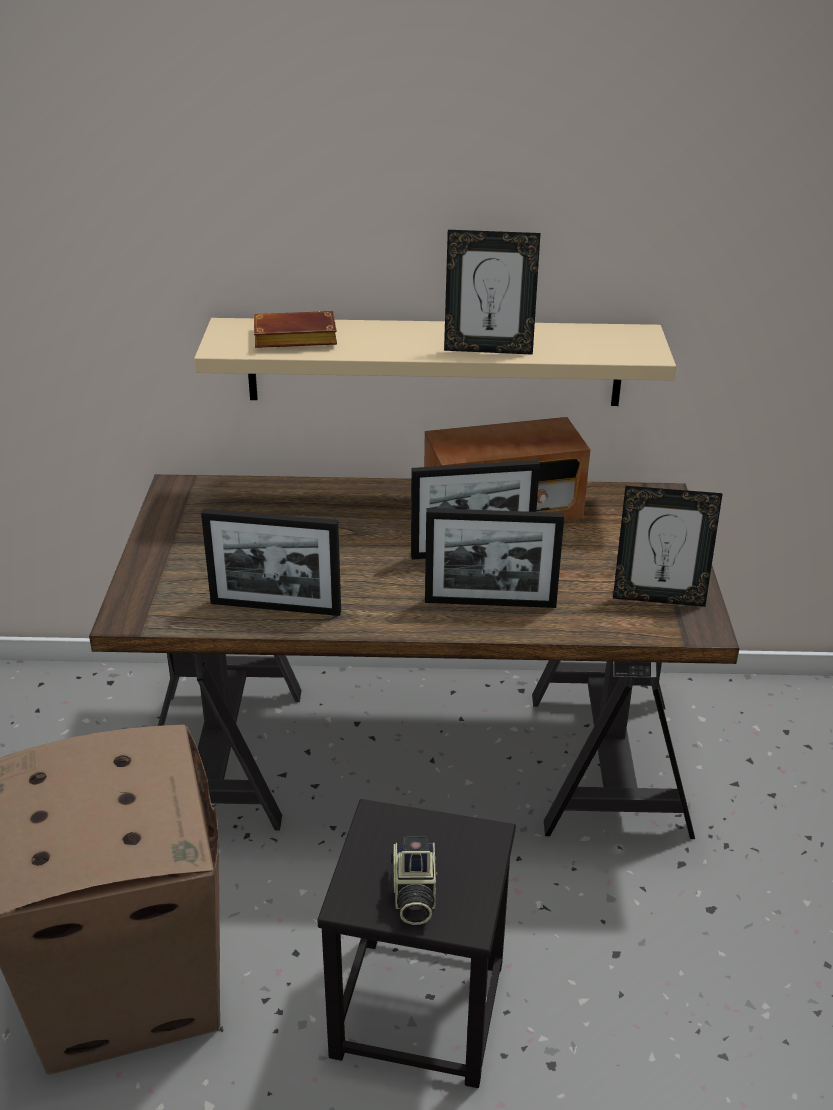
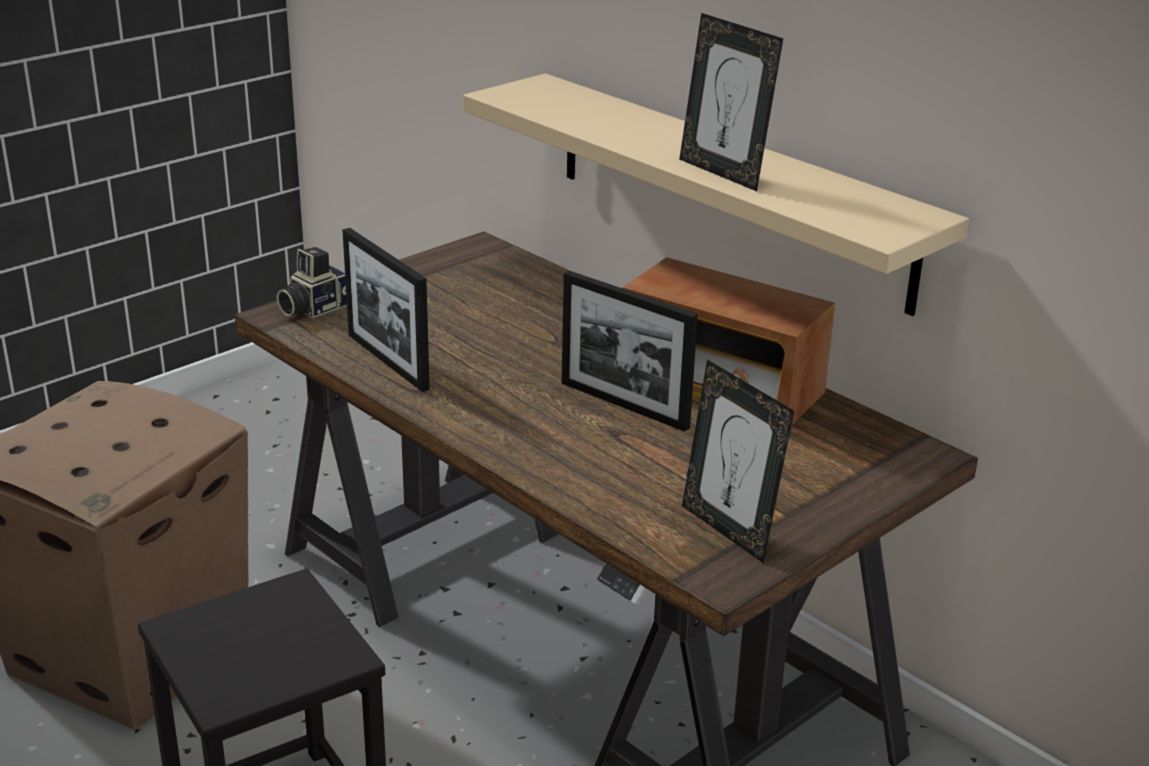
camera: 45 degrees right, 5 degrees down
(292, 339) = (569, 108): brown book -> none
(412, 896) = (220, 655): camera -> camera (313, 308)
(490, 603) = (561, 448): picture frame -> none

